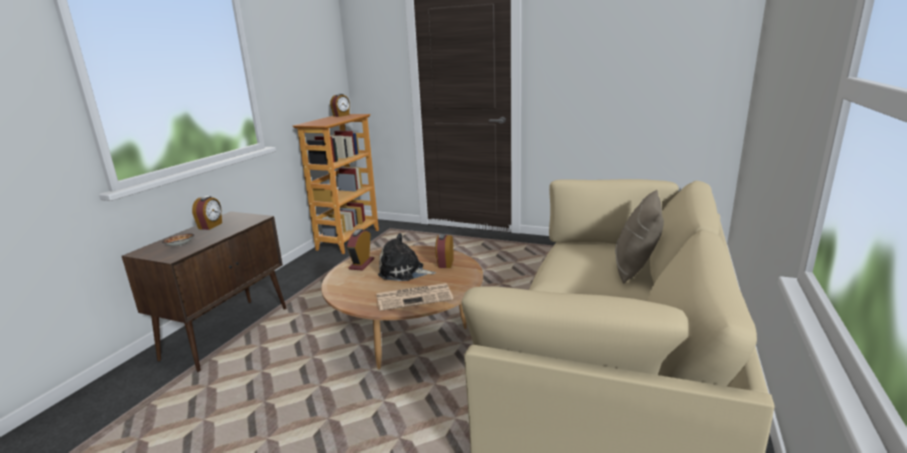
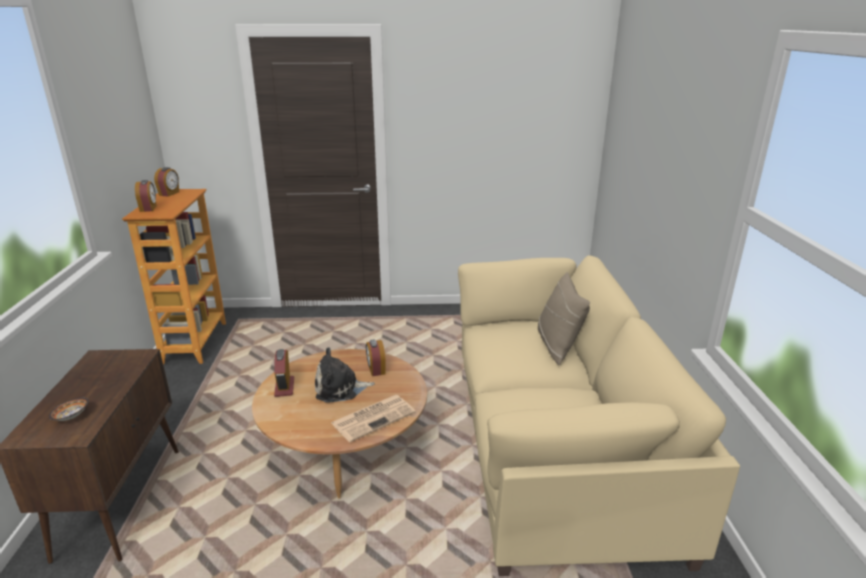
camera: 25 degrees left, 5 degrees up
(211, 226) = (84, 378): alarm clock -> alarm clock (149, 208)

